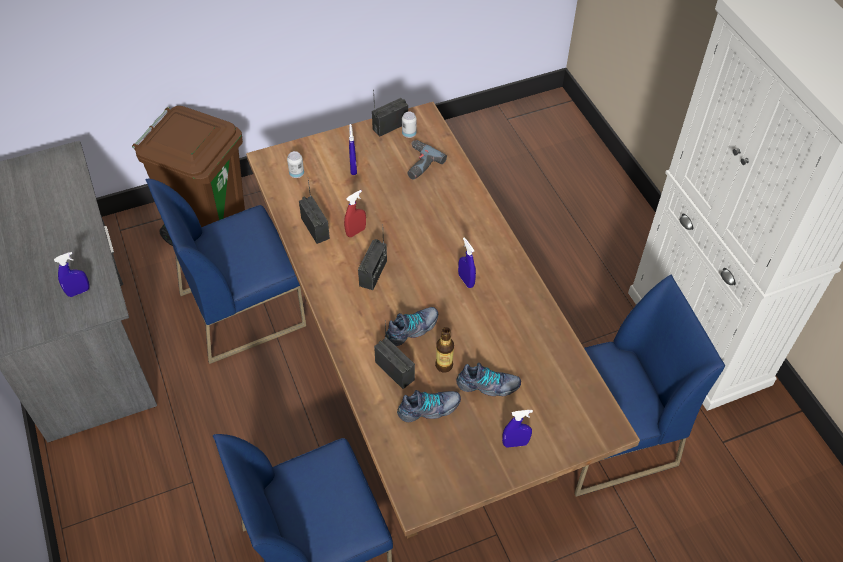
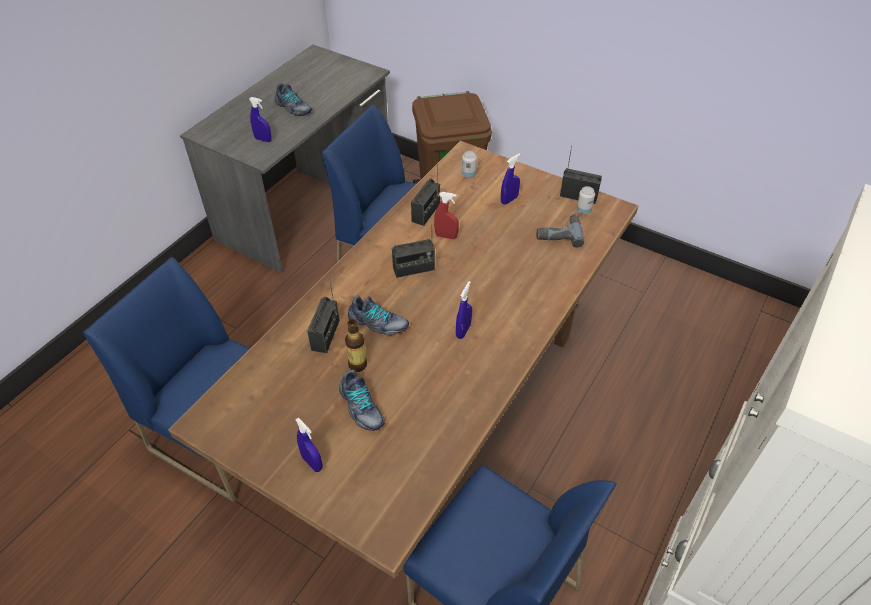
camera: 55 degrees right, 5 degrees down
(429, 409) = (303, 379): shoe -> shoe (293, 108)

